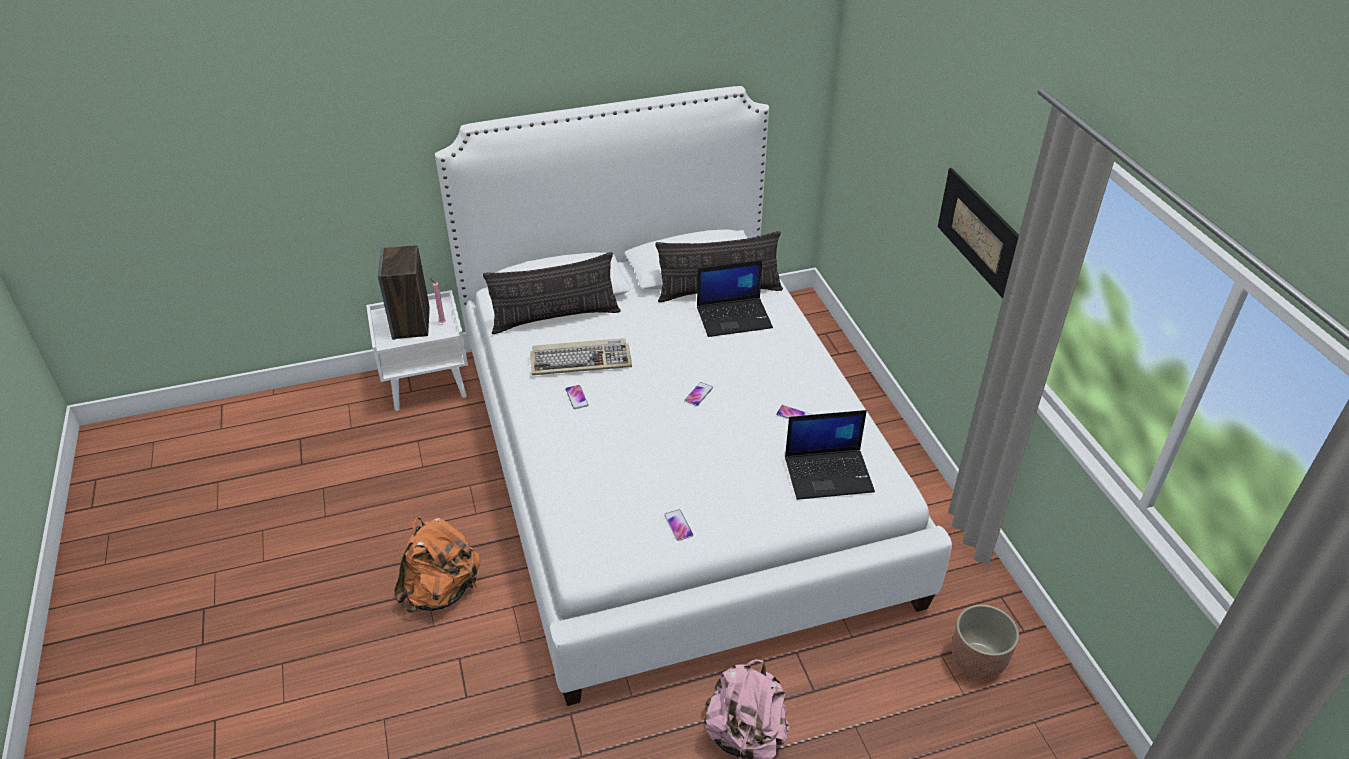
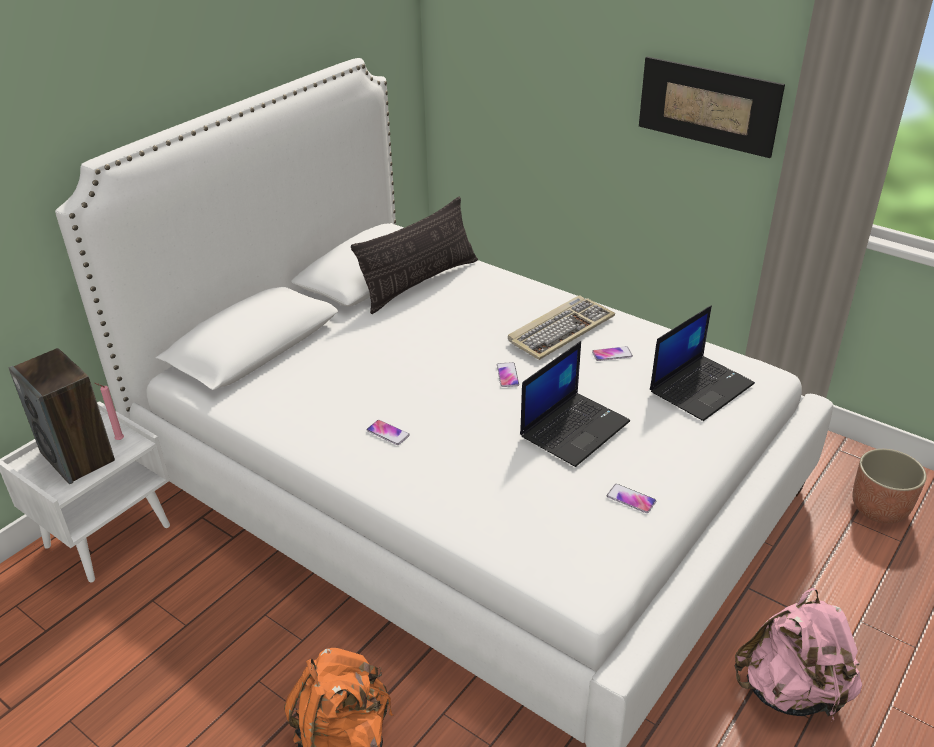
camera: 35 degrees left, 5 degrees down
(555, 317) = (276, 370): pillow -> none
(581, 360) = (352, 396): keyboard -> keyboard (560, 330)
(734, 317) = (460, 298): laptop -> laptop (574, 428)

